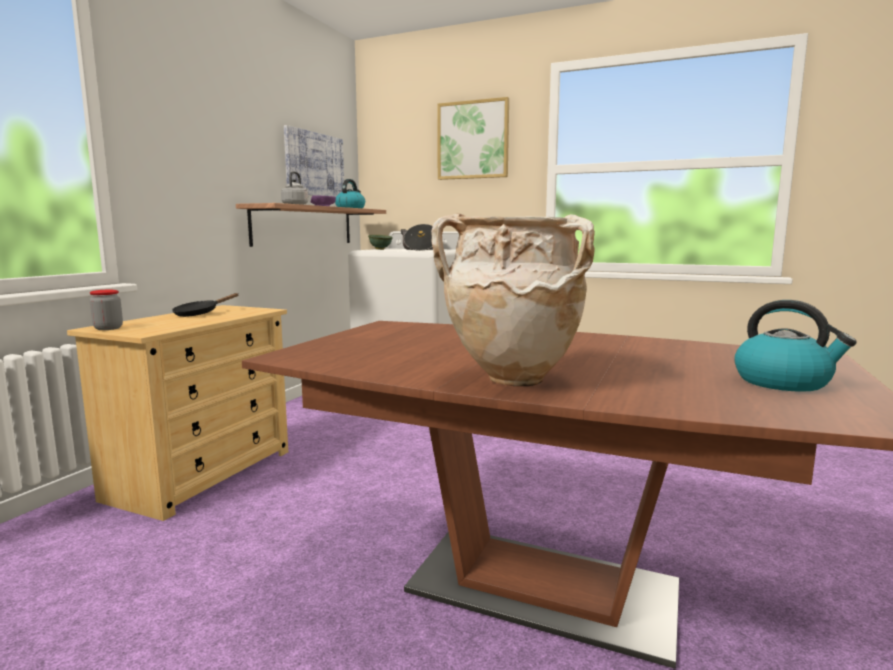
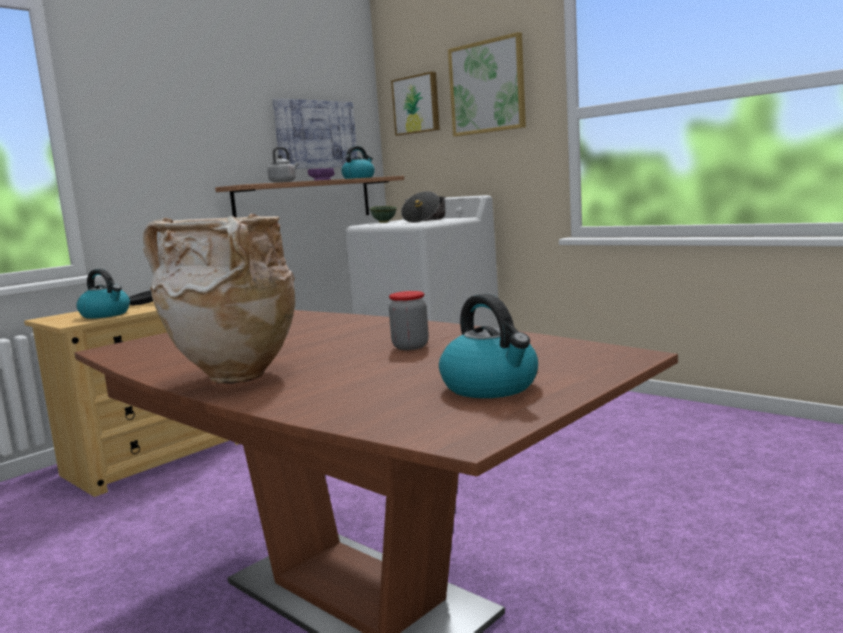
camera: 20 degrees right, 0 degrees up
(108, 328) = (54, 318): jar -> jar (410, 346)
(171, 325) = (106, 314): none -> kettle
(400, 148) = (417, 105): none -> picture

